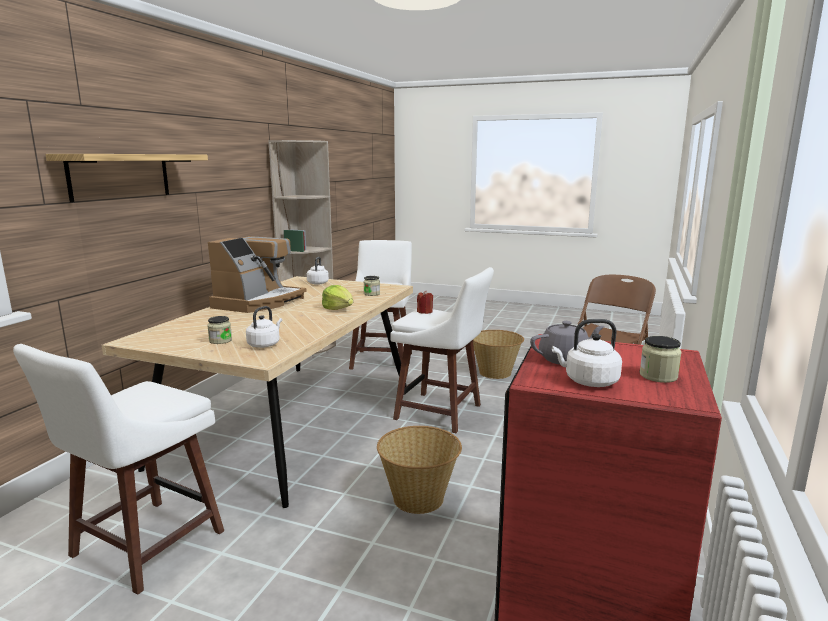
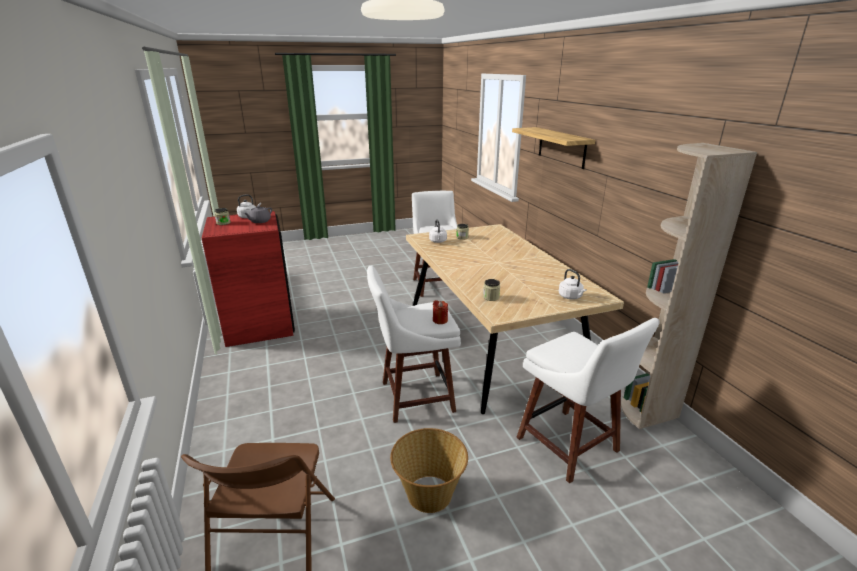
camera: 140 degrees right, 10 degrees up
(258, 302) = (530, 262): coffee machine -> none
(338, 309) = (469, 273): lettuce -> none
(419, 498) = (360, 335): basket -> none

